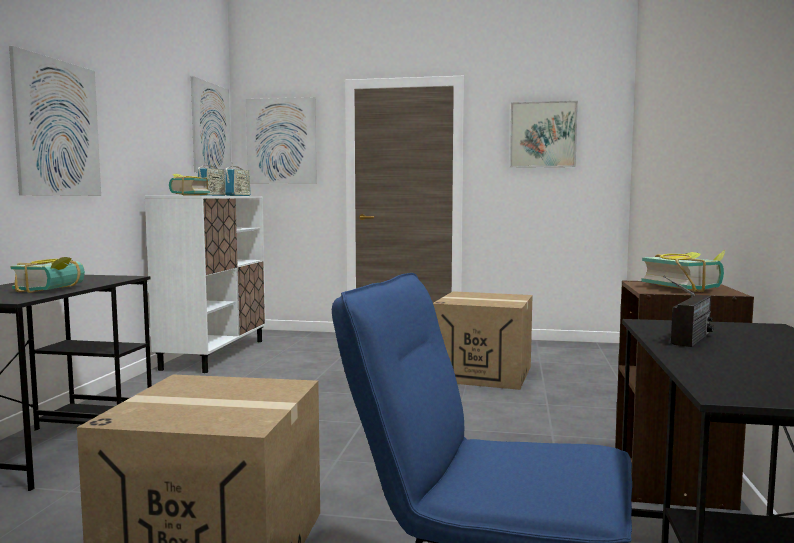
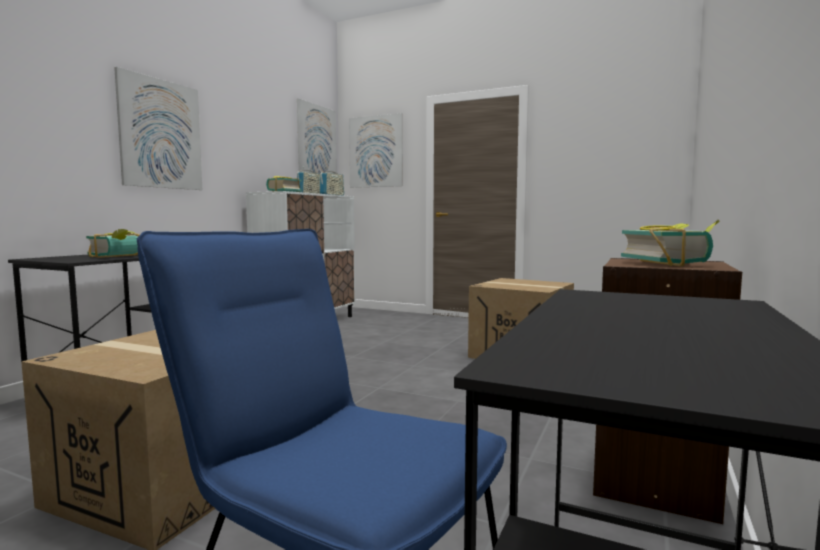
camera: 15 degrees right, 0 degrees up
(543, 134) = (602, 135): picture -> none
(688, 342) = (589, 311): radio -> none

